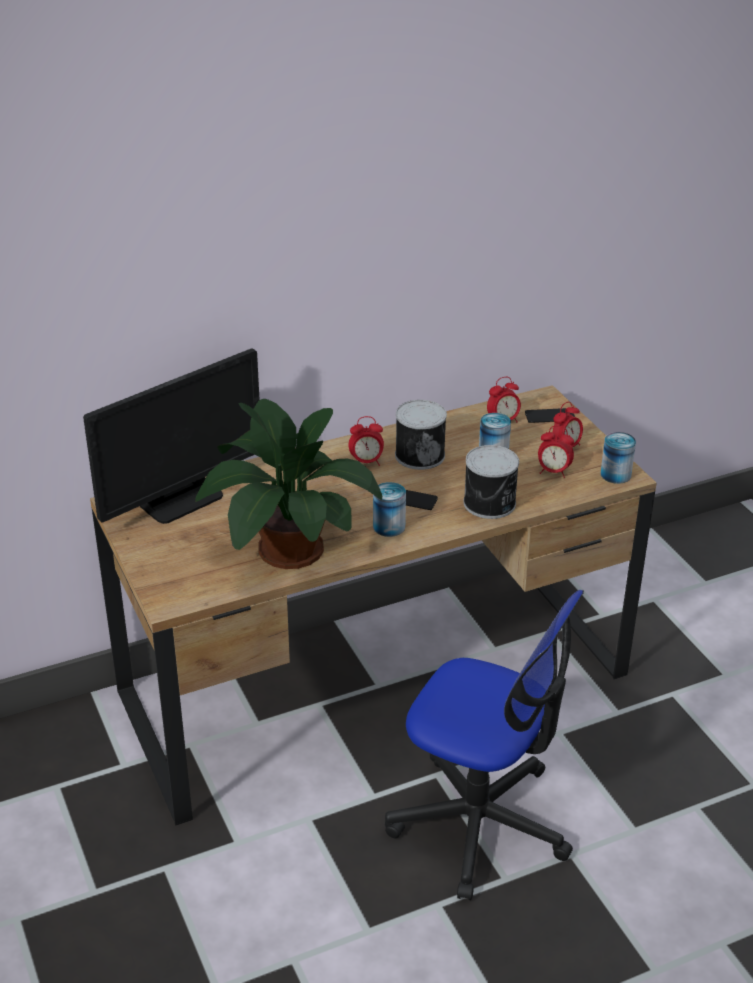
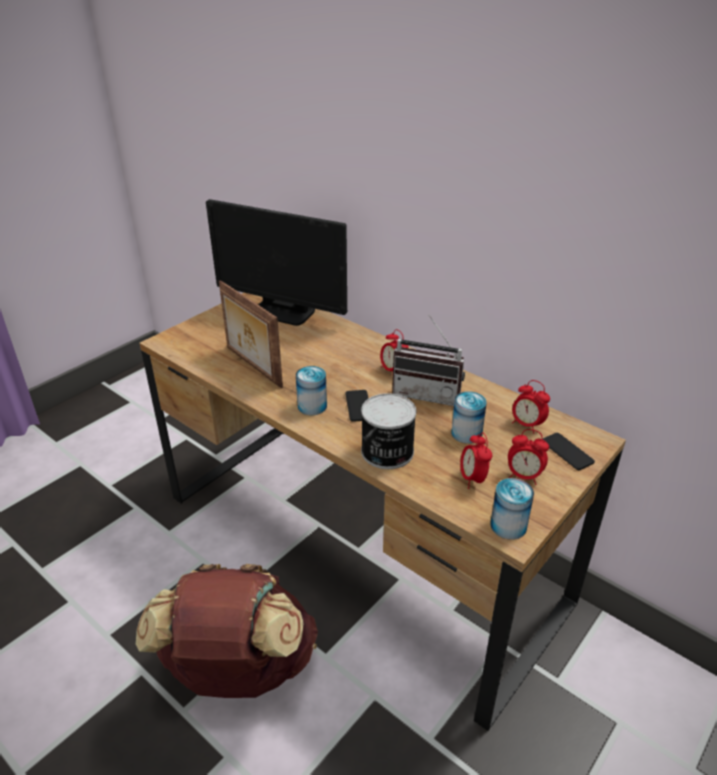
camera: 65 degrees right, 0 degrees up
(284, 548) = (252, 367): potted plant -> picture frame
(419, 454) = (428, 393): can -> radio
(480, 823) = (239, 670): office chair -> brown backpack

